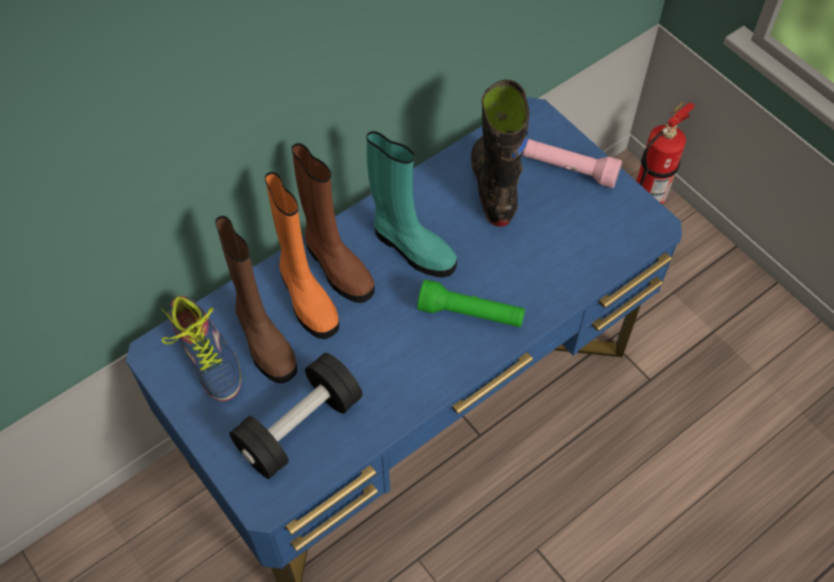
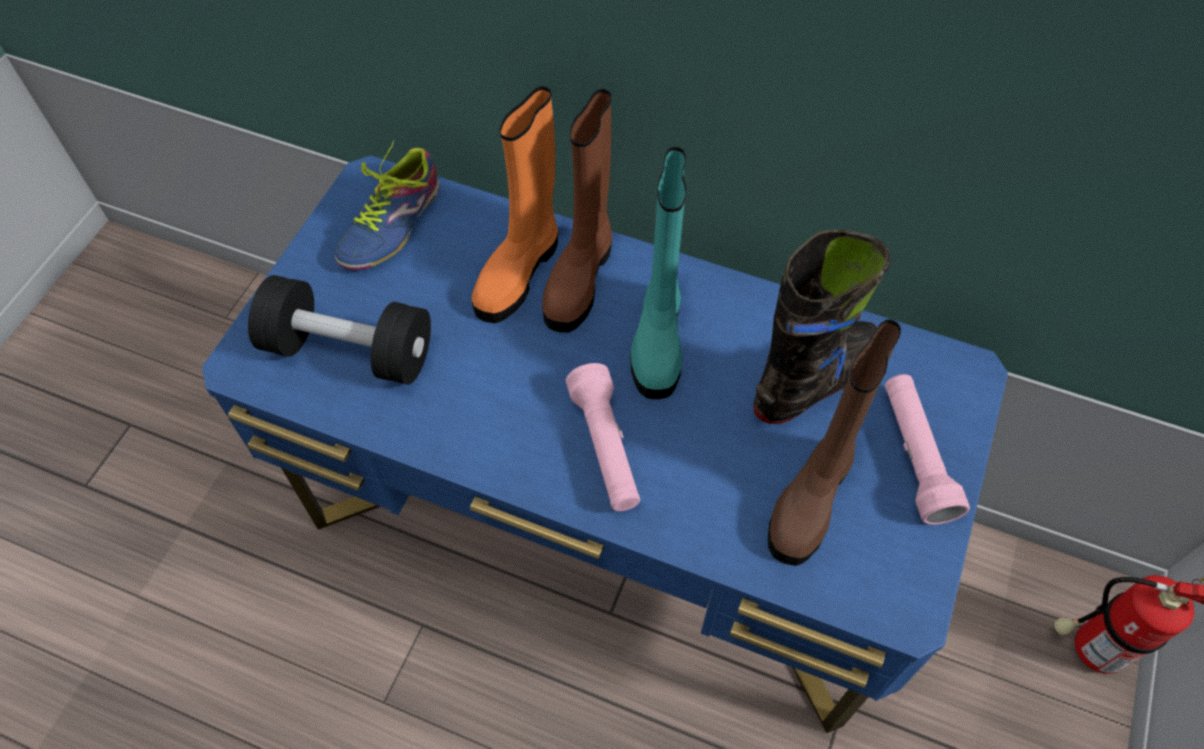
camera: 60 degrees right, 0 degrees up
(263, 340) = (440, 262): brown boot -> brown boot (812, 497)
(471, 314) = (605, 448): green flashlight -> pink flashlight

